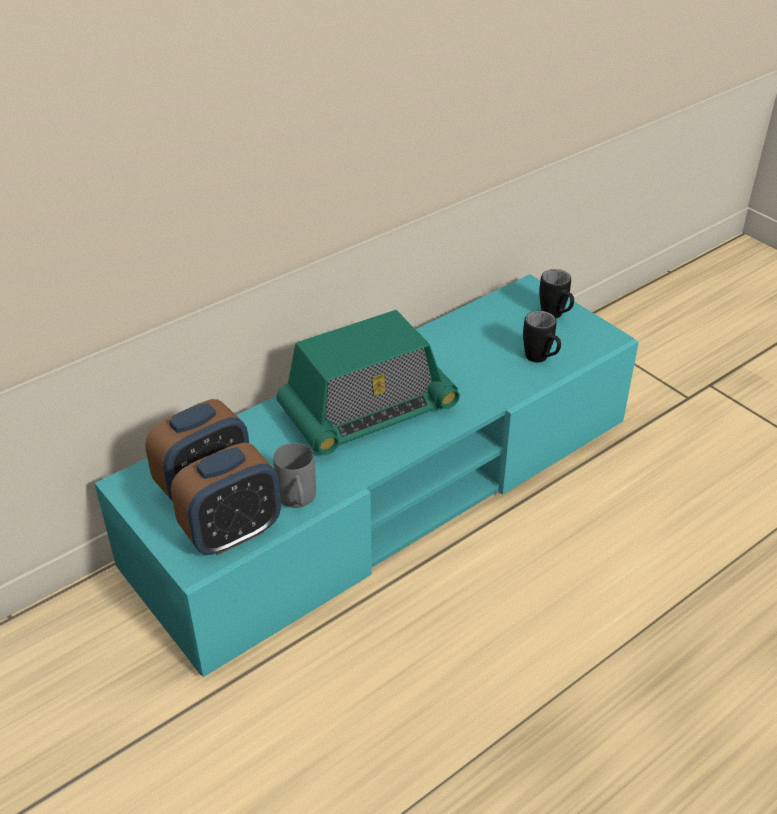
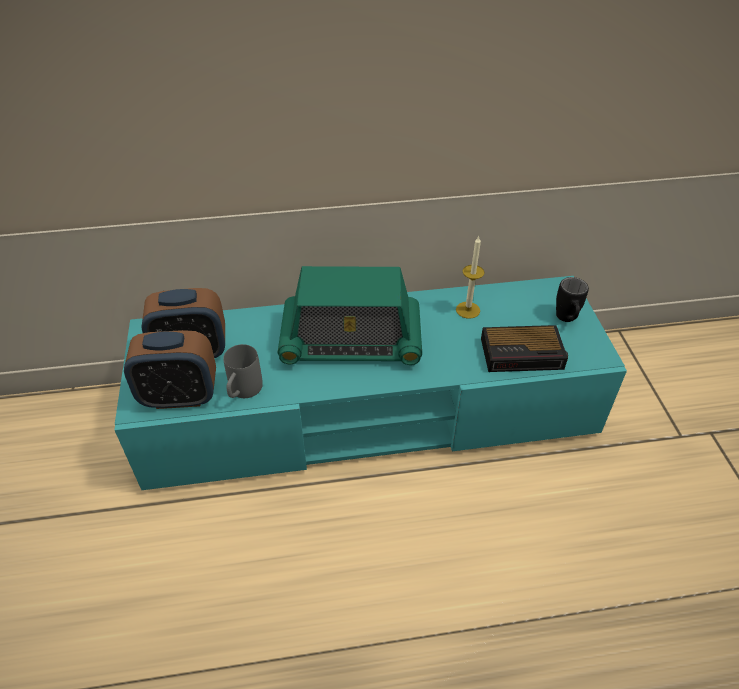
camera: 30 degrees right, 5 degrees up
(458, 339) = (468, 310): none -> candle
(541, 360) = (523, 353): black mug -> alarm clock

